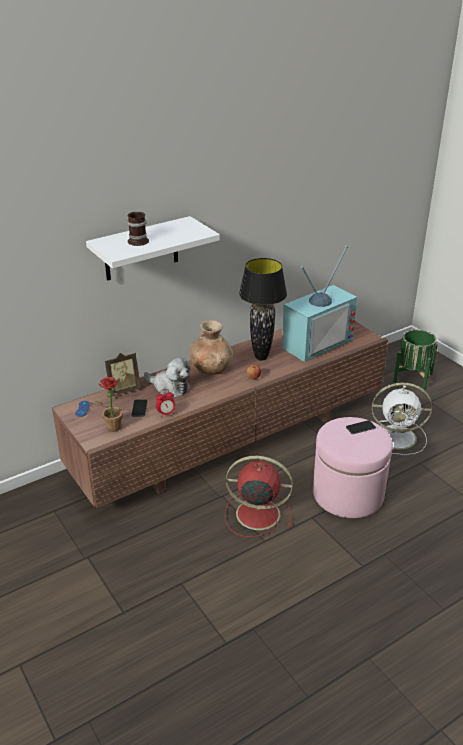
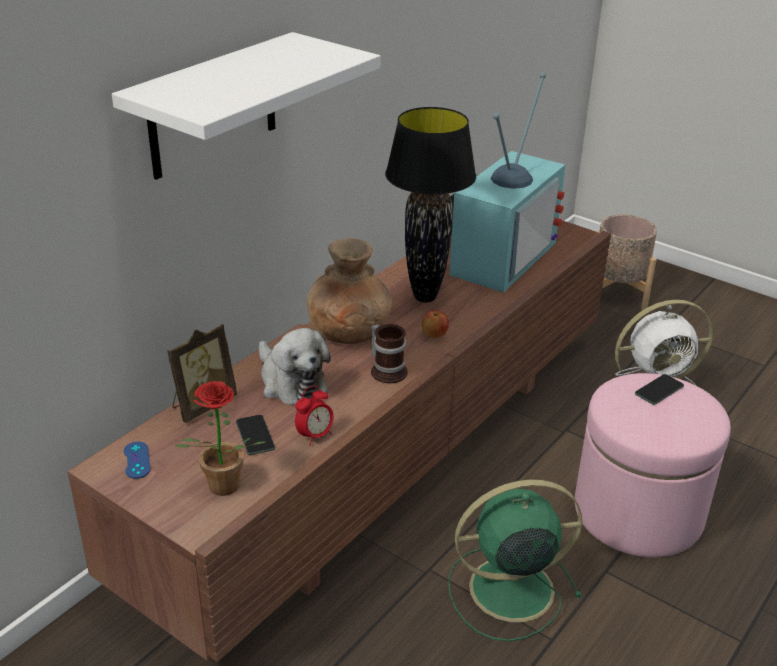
camera: 20 degrees left, 0 degrees up
(138, 240) = (228, 81): mug -> mug (388, 370)
(169, 387) = (291, 382): plush toy -> plush toy turned 45 degrees clockwise
(255, 514) = (507, 589): red fan -> green fan
(412, 377) = (616, 295): green planter -> beige planter

